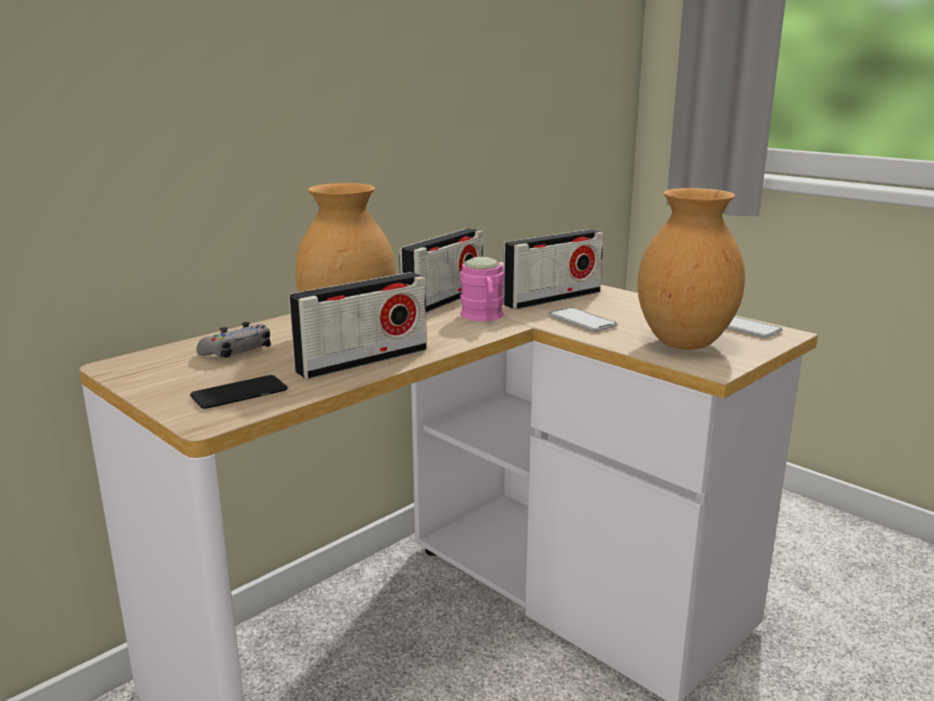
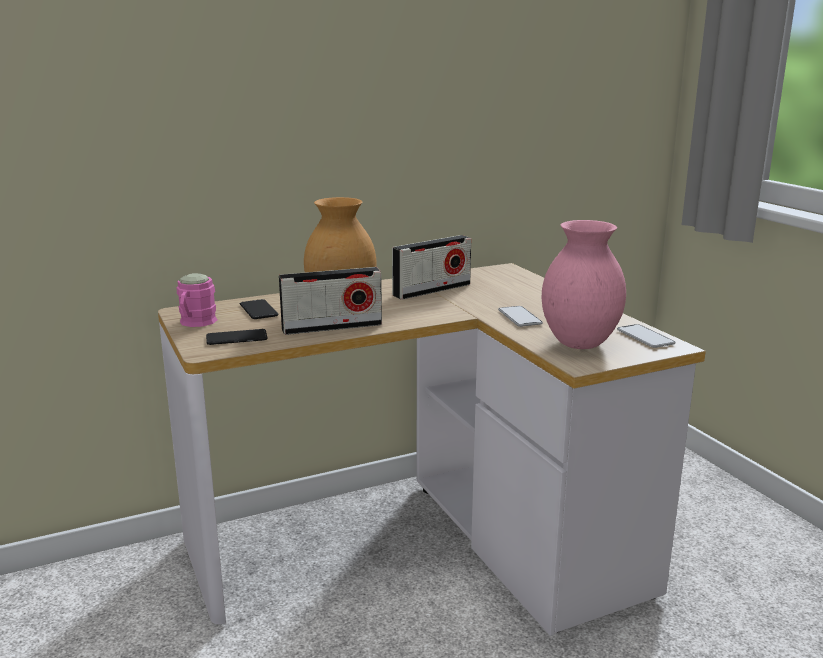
camera: 20 degrees right, 0 degrees up
(237, 351) = (258, 310): grey game controller -> phone
(483, 317) = (448, 306): pink mug -> pink mug (195, 323)
(552, 298) = (517, 297): radio -> none
(682, 343) = (578, 343): brown vase -> pink vase

